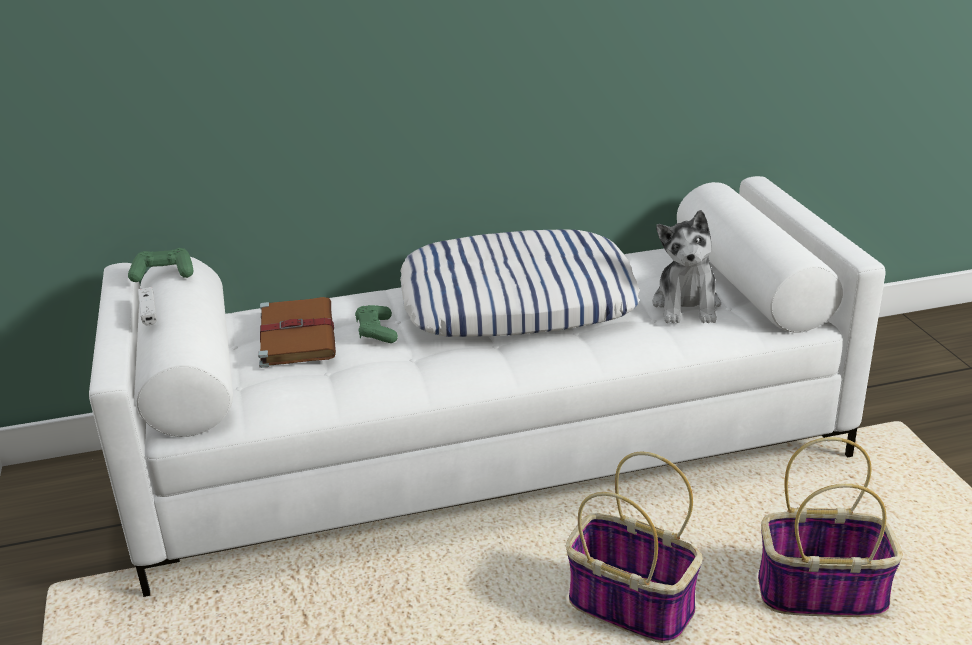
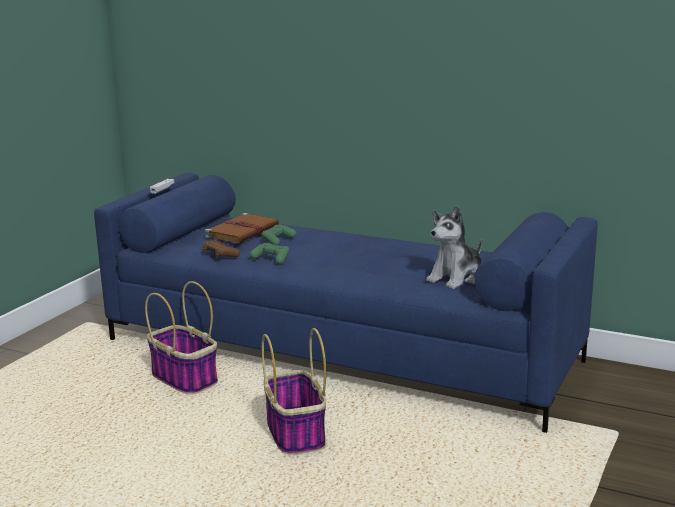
camera: 40 degrees right, 10 degrees down
(163, 273) = (195, 179): green game controller -> green game controller (271, 259)
(342, 389) = (220, 255): none -> brown game controller
(493, 453) = (341, 350): white sofa -> blue sofa
(518, 300) = (372, 250): pillow -> none
(822, 592) = (405, 476): basket -> basket (185, 379)

